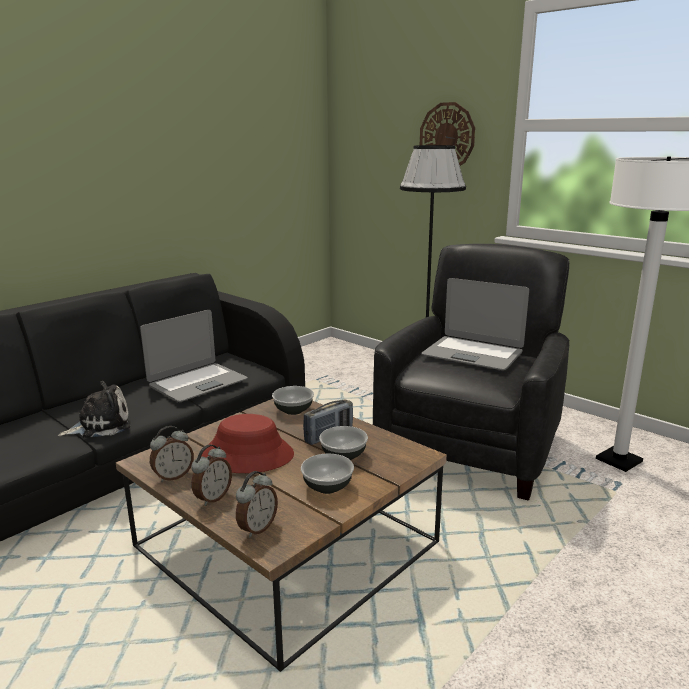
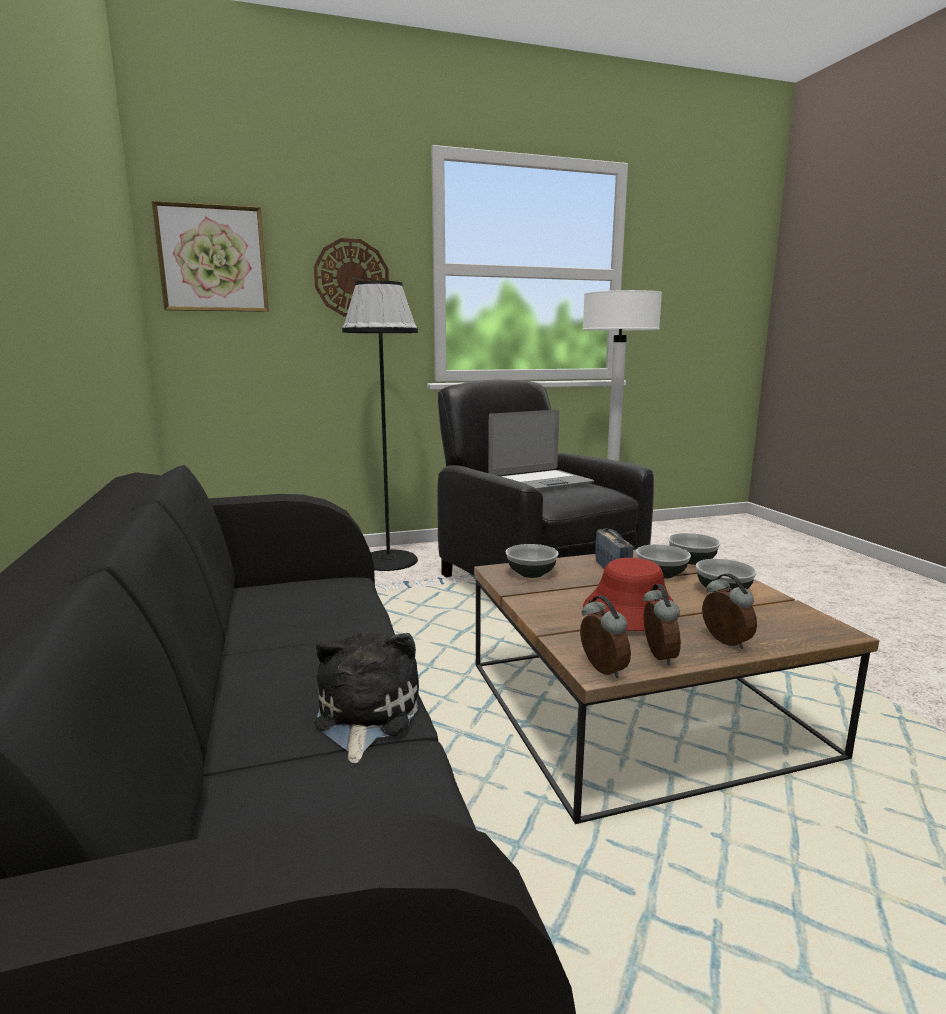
camera: 60 degrees left, 5 degrees down
(197, 383) = (320, 620): laptop -> none
(257, 528) = (798, 632): alarm clock -> alarm clock (601, 670)
(362, 125) = (213, 259): none -> picture
(397, 463) = (691, 560): none -> bowl

